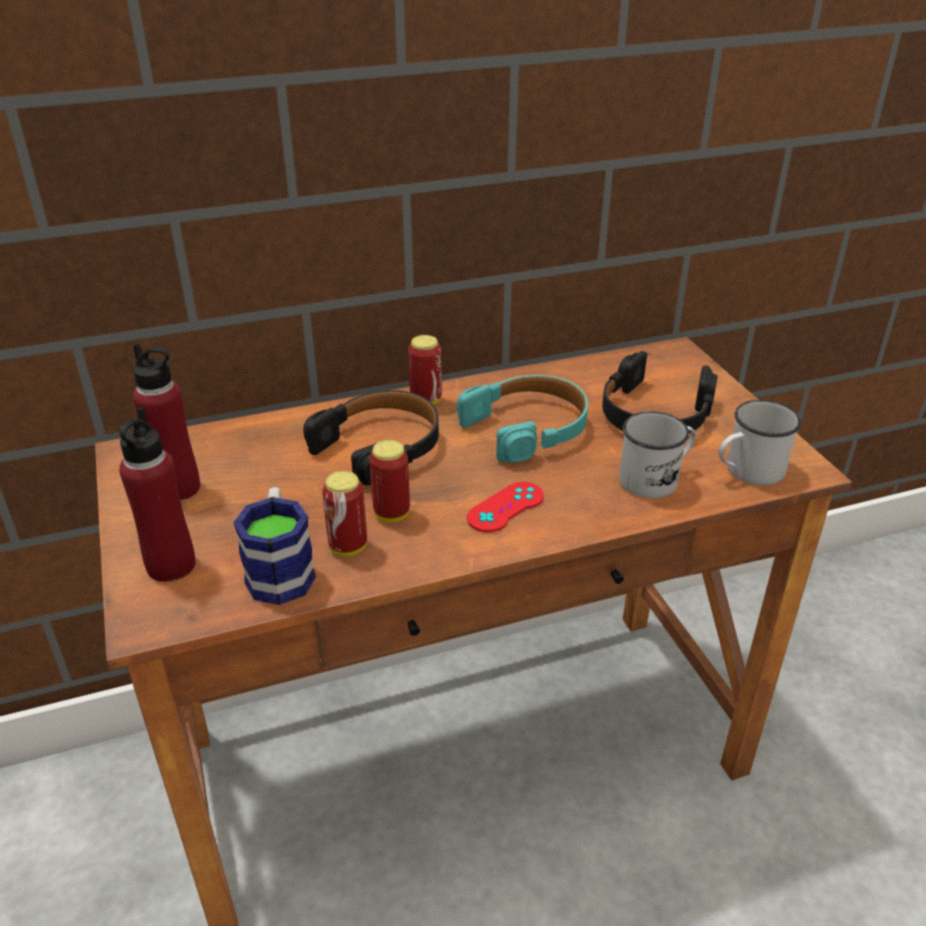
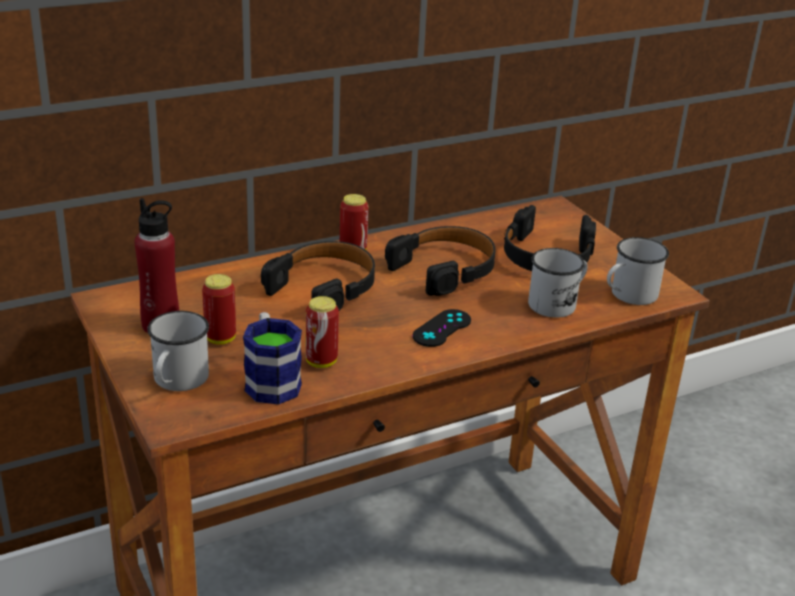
camera: 10 degrees left, 5 degrees down
(171, 565) = (177, 381): red bottle -> white mug
(391, 514) = (350, 337): can -> can (220, 338)
(506, 507) = (442, 328): red game controller -> black game controller
(528, 428) = (445, 269): turquoise headphones -> black headphones

